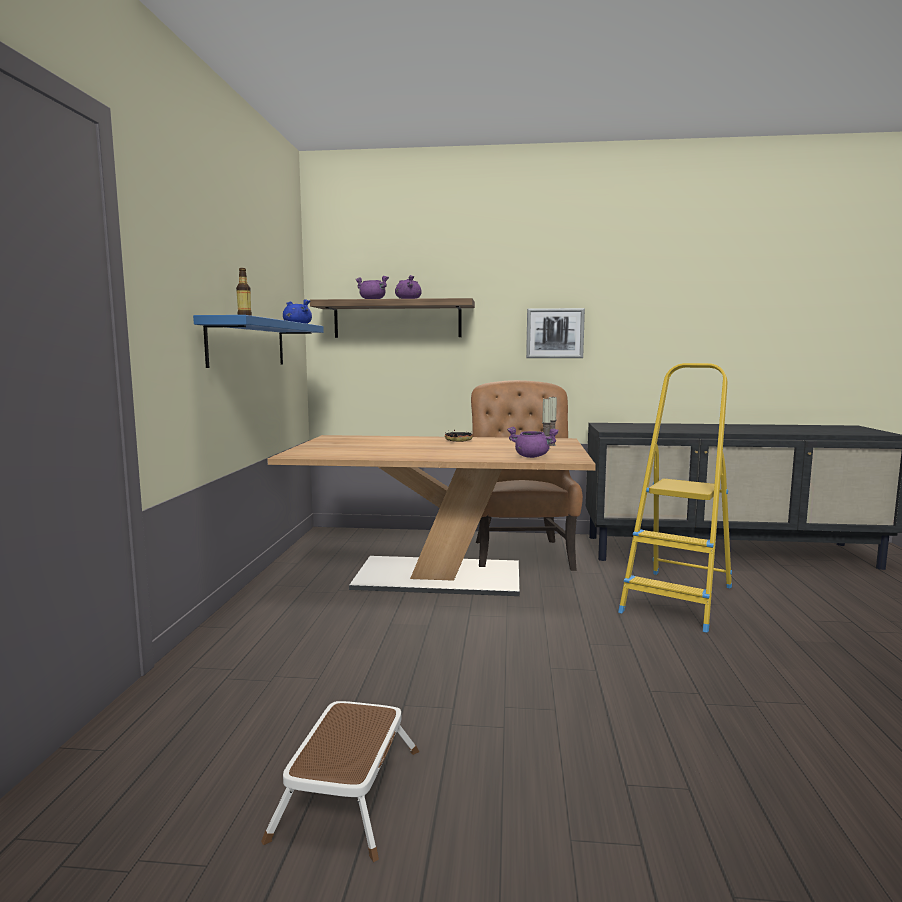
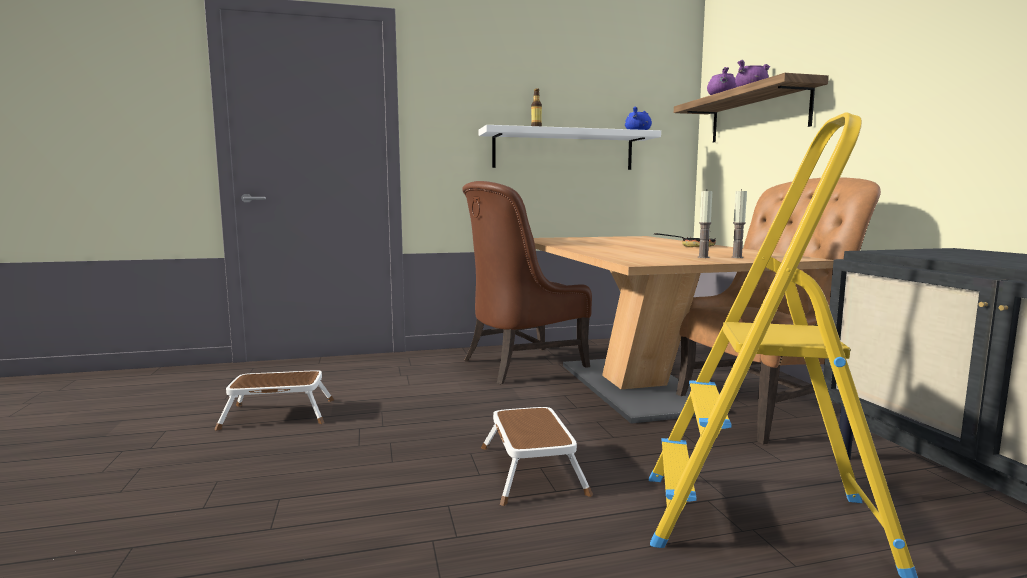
camera: 70 degrees right, 0 degrees up
(248, 343) = (563, 150): blue shelf -> white shelf
(322, 606) = (522, 365): none -> brown chair
(532, 457) = (632, 257): purple cooking pot -> none
(555, 333) = (925, 101): picture -> none
(593, 648) = (531, 470): none -> brown step ladder

